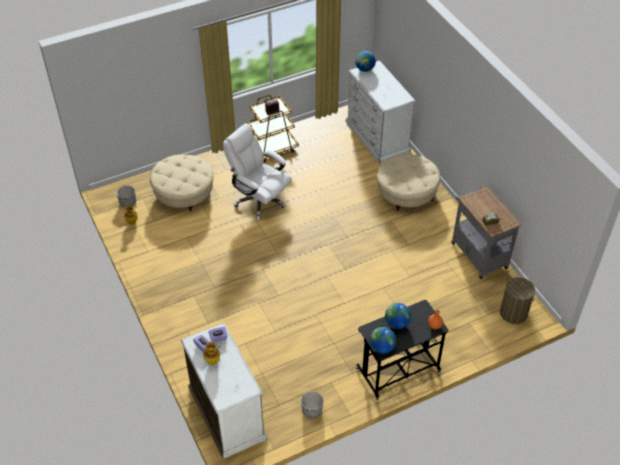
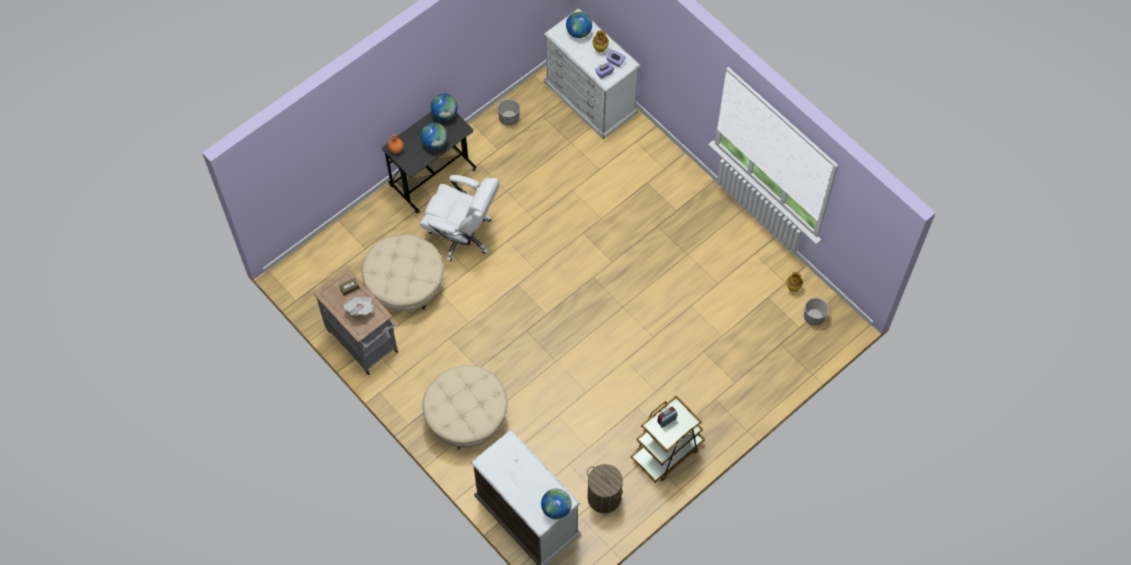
camera: 165 degrees right, 15 degrees up
(184, 194) = (750, 346): beige ottoman -> beige ottoman (405, 284)
(226, 384) = (579, 32): none -> globe
(259, 200) = (651, 359): white office chair -> white office chair (462, 234)
(482, 206) = (360, 309): none -> newspaper
(513, 313) = (316, 272): laundry basket -> laundry basket (604, 497)

